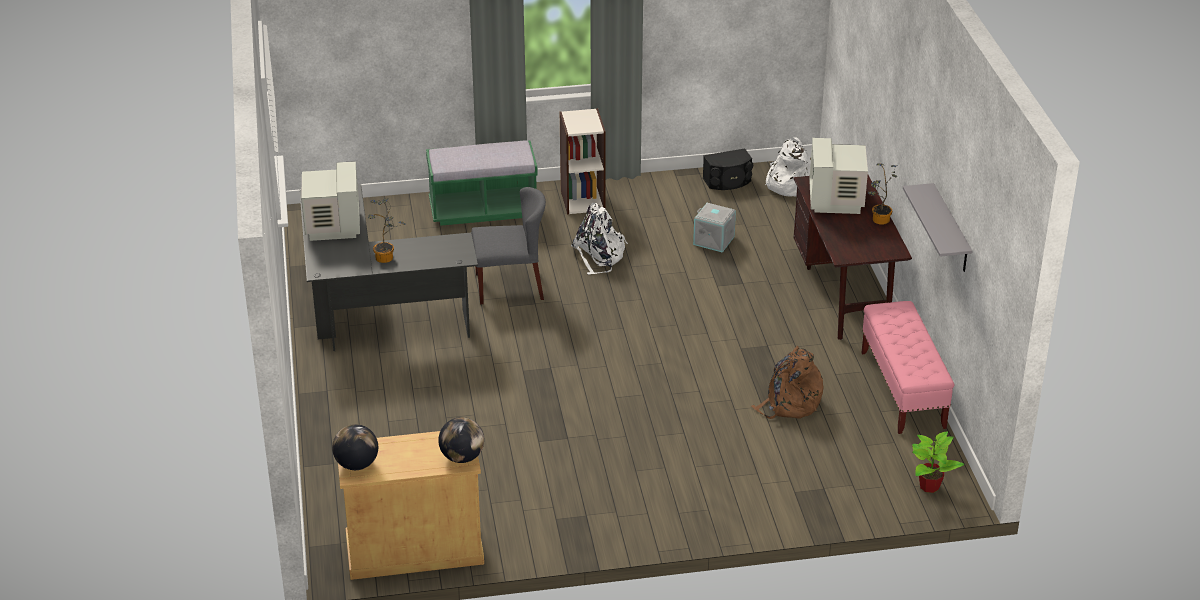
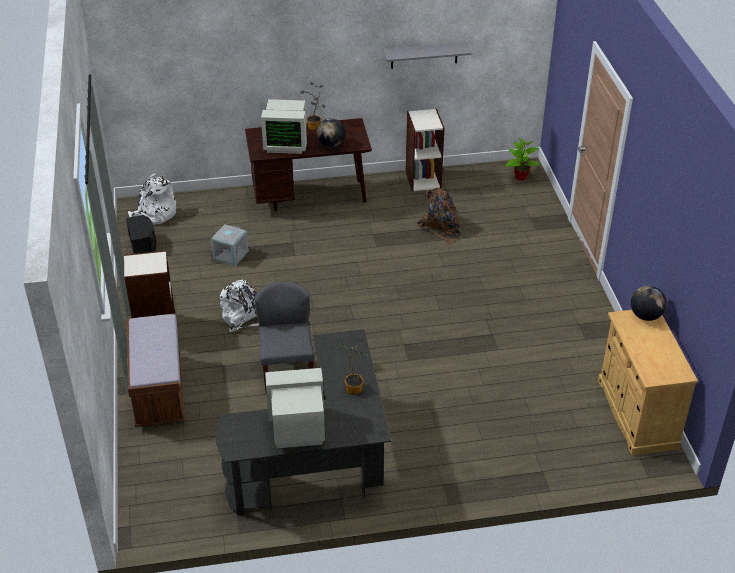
camera: 90 degrees left, 5 degrees up
(356, 464) = (670, 372): globe -> globe (331, 144)
(483, 210) = (159, 392): green bench -> brown bench
(902, 390) = (423, 179): pink bench -> bookcase

